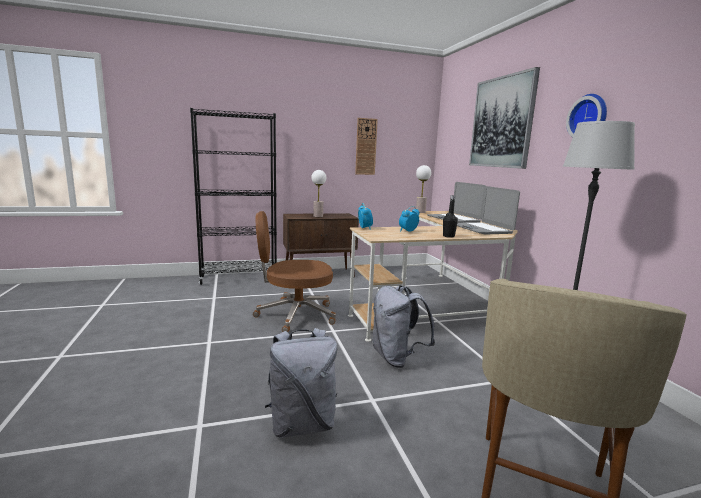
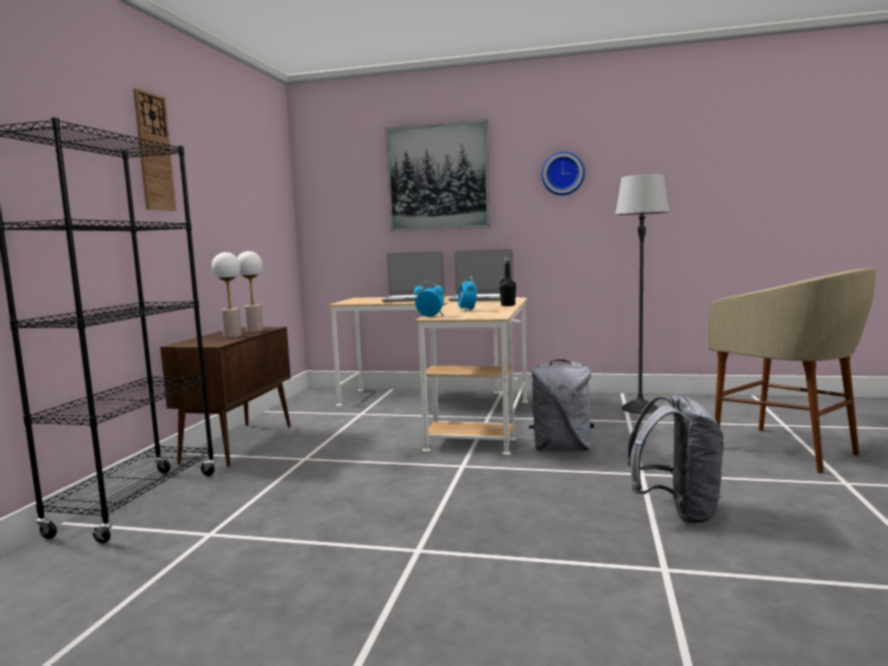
camera: 60 degrees left, 5 degrees down
(295, 315) = (384, 480): brown office chair -> none
(366, 146) = (237, 212): wall clock -> wall clock (154, 152)
(420, 212) = (349, 302): table lamp -> table lamp (254, 331)

